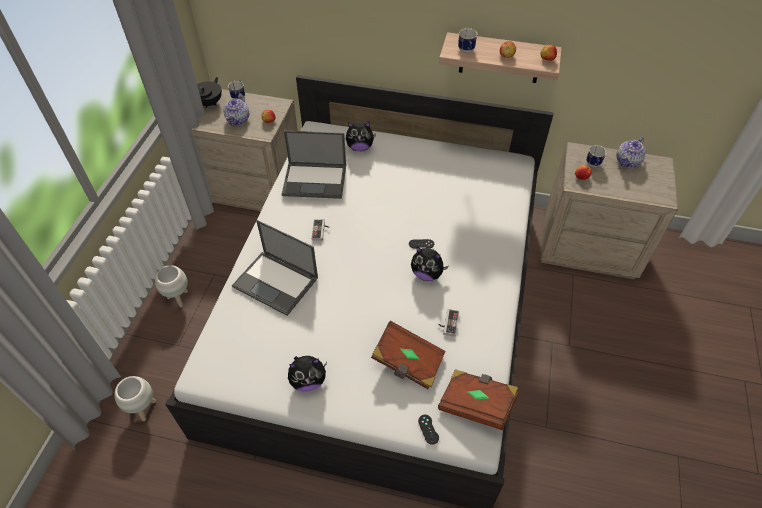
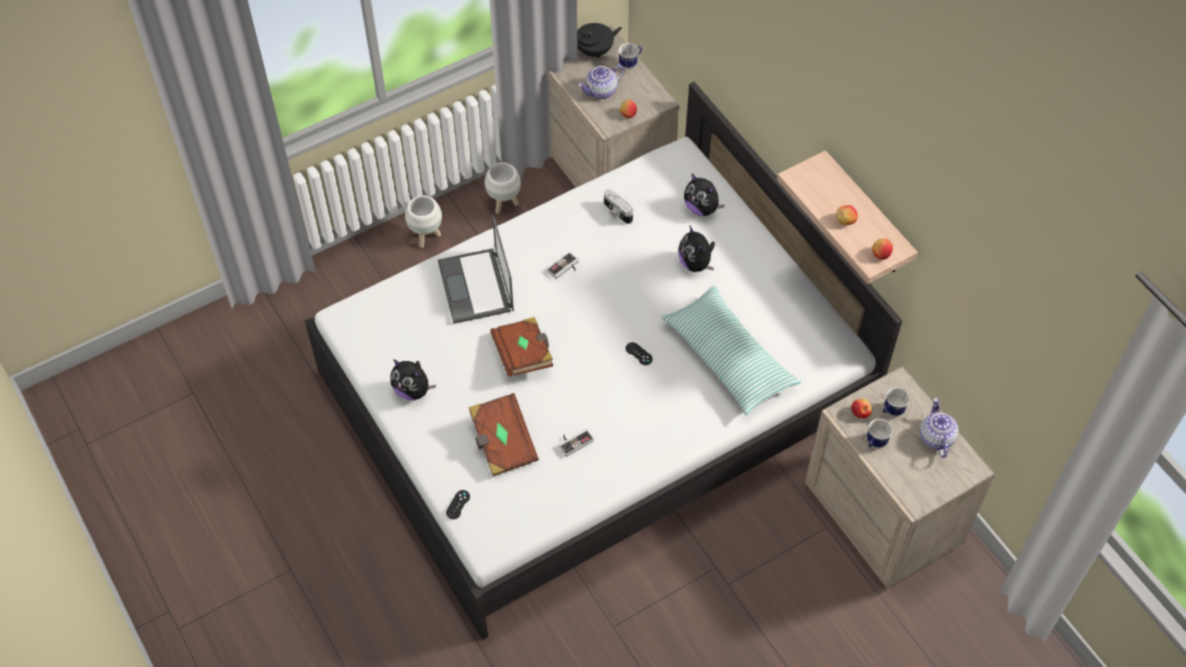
camera: 45 degrees right, 5 degrees up
(144, 409) = (309, 317): white planter -> white planter (504, 204)
(315, 180) = (616, 212): laptop -> camera
(427, 274) = (610, 385): plush toy -> plush toy (696, 264)
(466, 51) = (812, 186): mug -> mug (874, 443)
(470, 209) = (728, 358): none -> pillow
(476, 404) = (516, 521): brown book -> brown book (523, 355)
(627, 161) = (935, 437): teapot -> teapot turned 90 degrees clockwise

